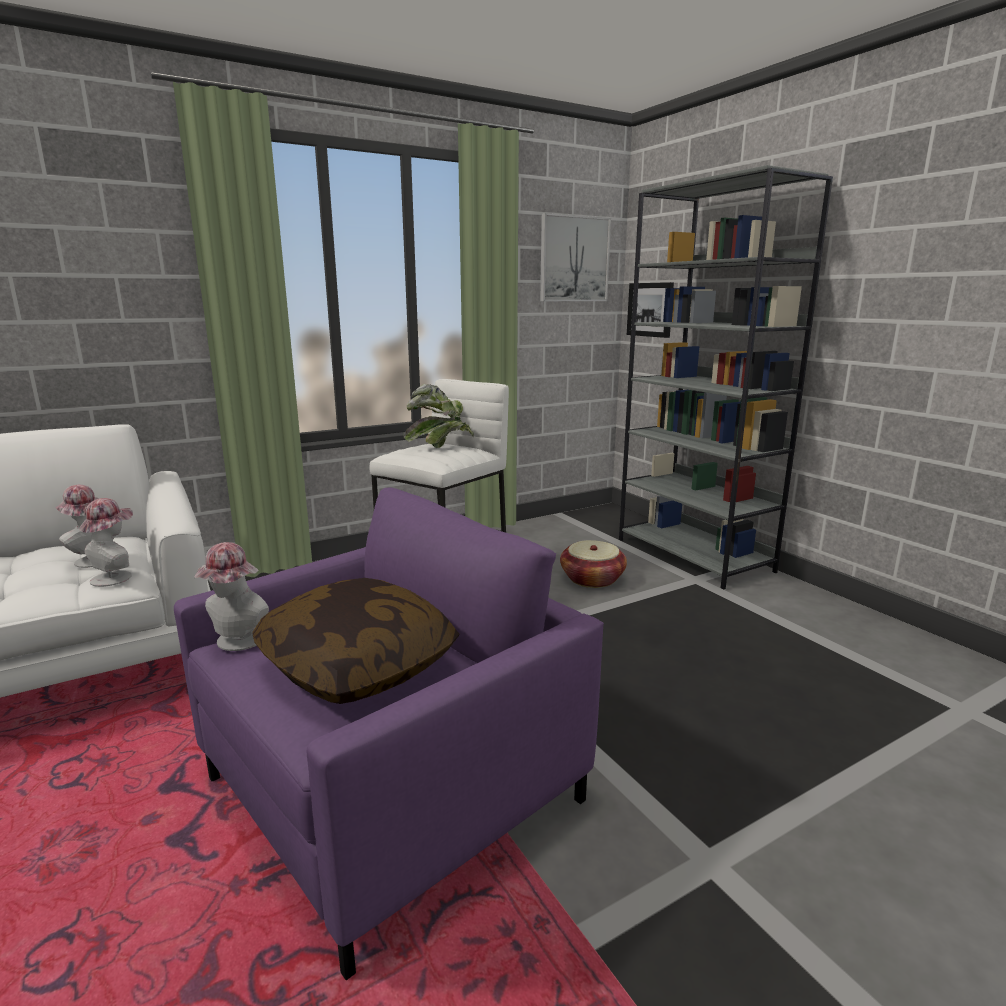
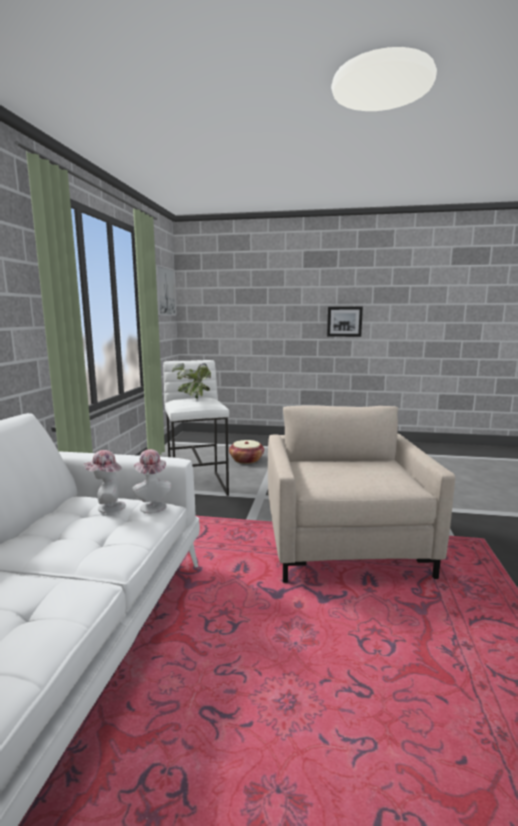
camera: 50 degrees left, 5 degrees down
(237, 642) = (316, 485): hat -> none
(358, 665) = (367, 472): pillow -> none
(394, 791) = (345, 543): purple armchair -> beige armchair
(650, 309) = (201, 320): picture -> picture (344, 321)
(694, 555) = (261, 440): grey bookcase -> none

